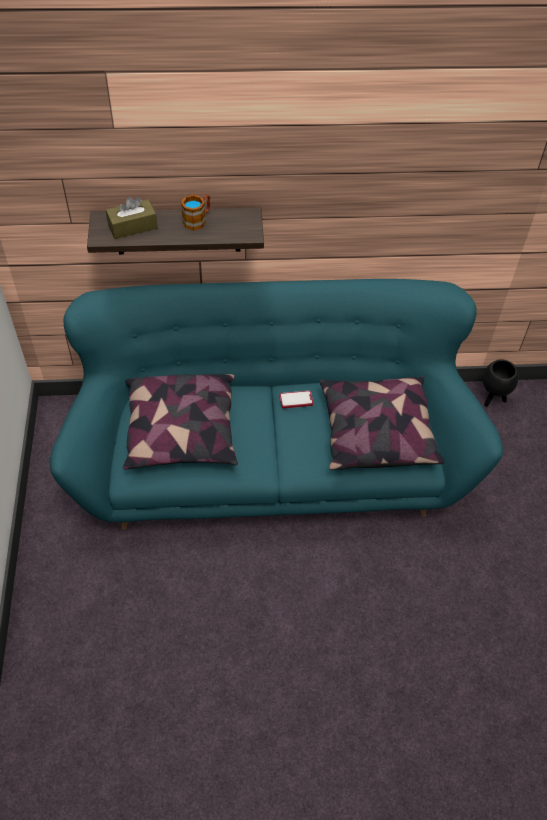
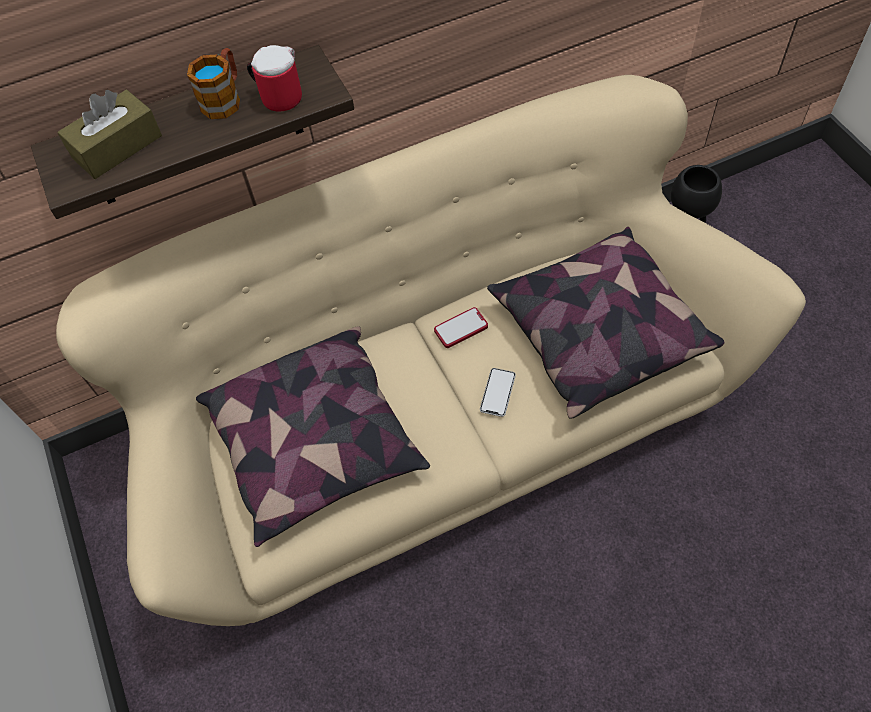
camera: 15 degrees left, 5 degrees up
(226, 227) = (278, 96): none -> mug
(271, 462) = (442, 425): turquoise sofa -> beige sofa
(299, 443) = (497, 392): none -> phone

